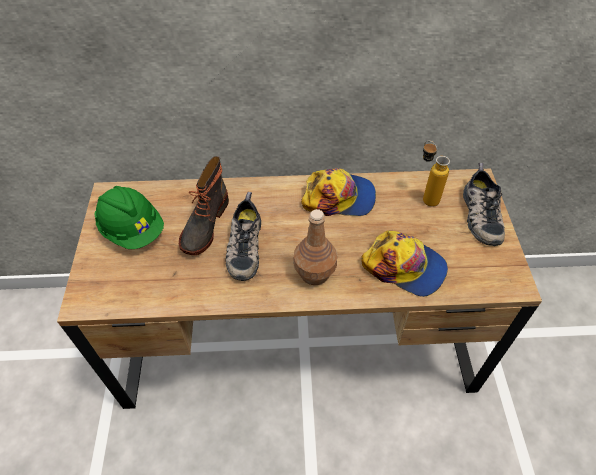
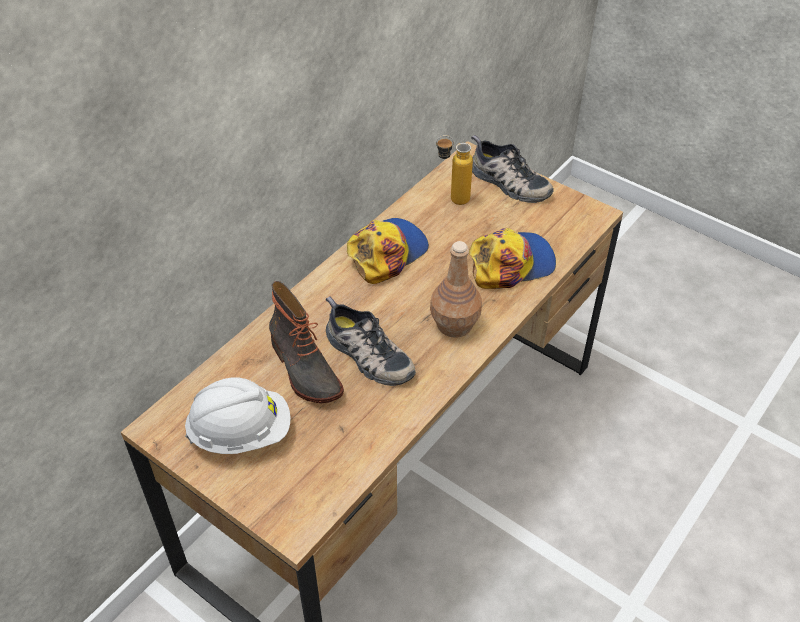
camera: 50 degrees left, 5 degrees down
(133, 230) = (241, 433): green hard hat -> white hard hat

